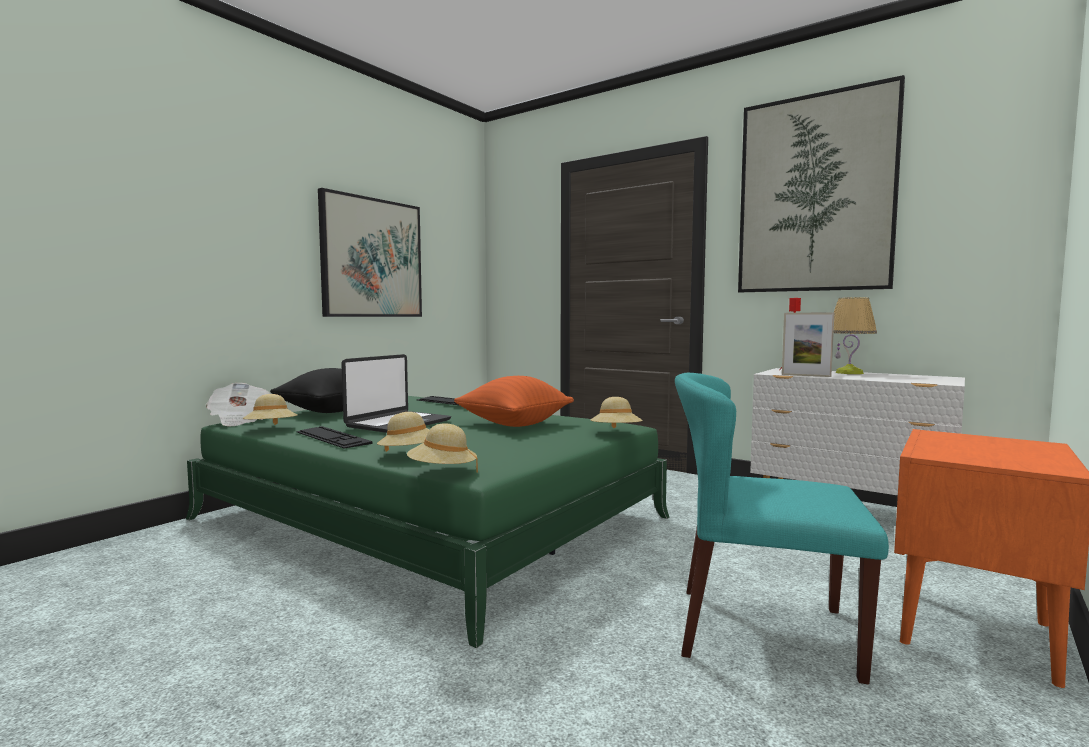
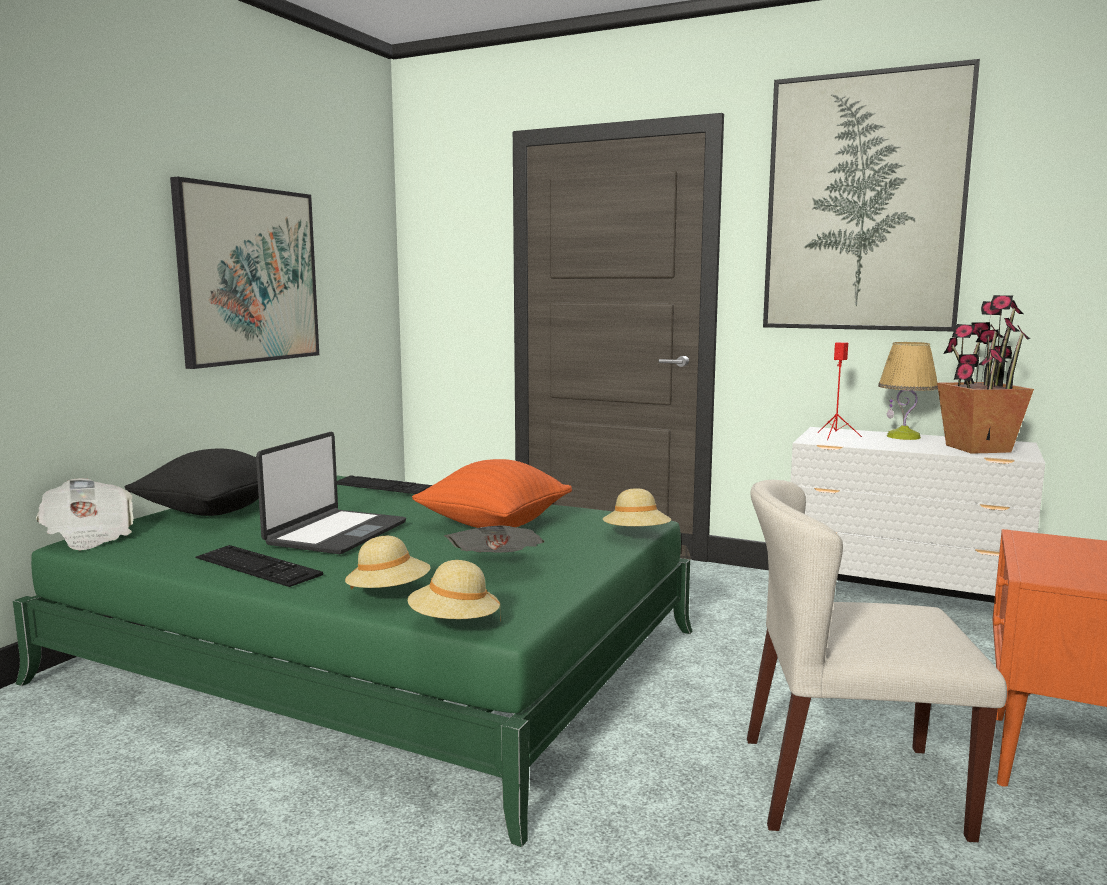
camera: 10 degrees left, 5 degrees up
(271, 429) = (151, 552): beige hat -> none
(497, 444) = (496, 567): none -> newspaper
(763, 631) = (849, 786): turquoise chair -> beige chair
(806, 375) = (857, 445): picture frame -> none
(908, 378) = (977, 448): none -> potted plant

